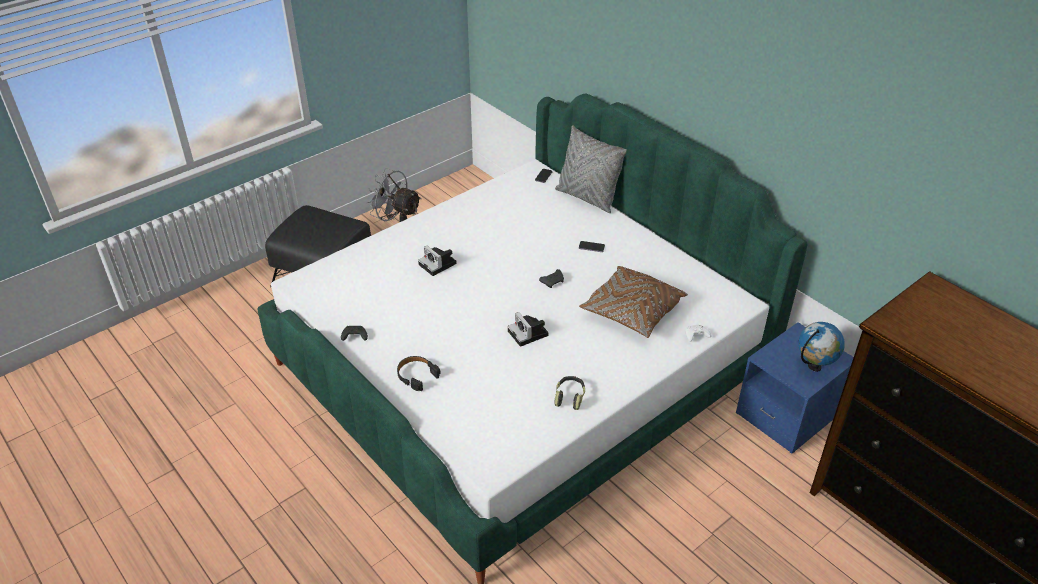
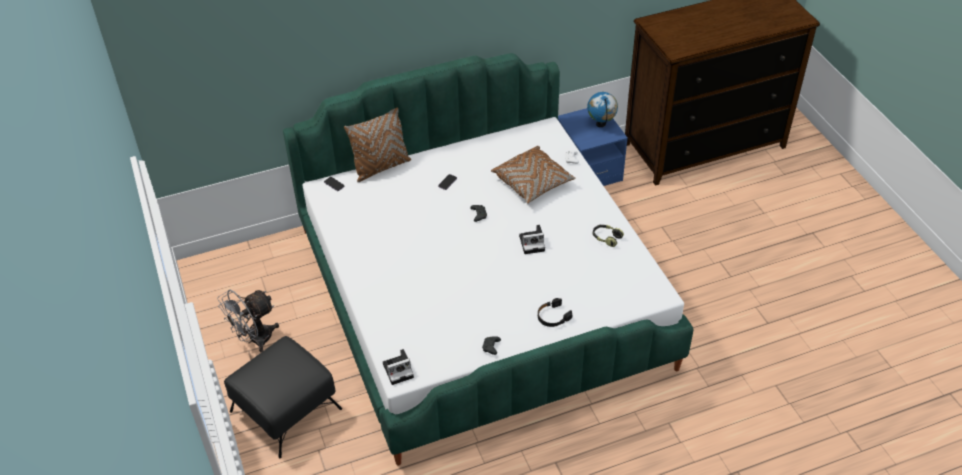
camera: 70 degrees left, 5 degrees up
(438, 264) = (423, 277): camera -> camera (399, 370)
(587, 198) = (381, 167): grey pillow -> brown pillow

